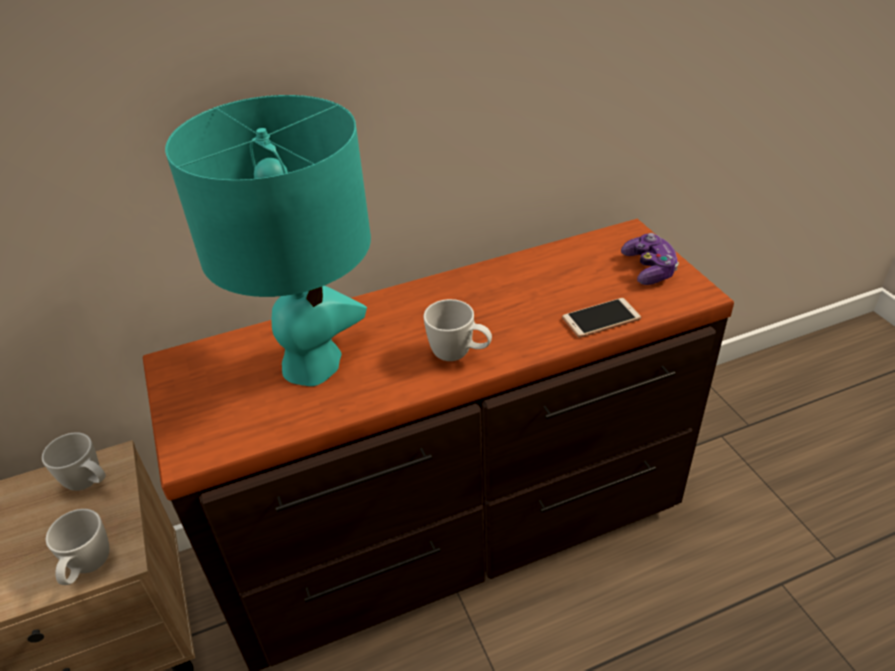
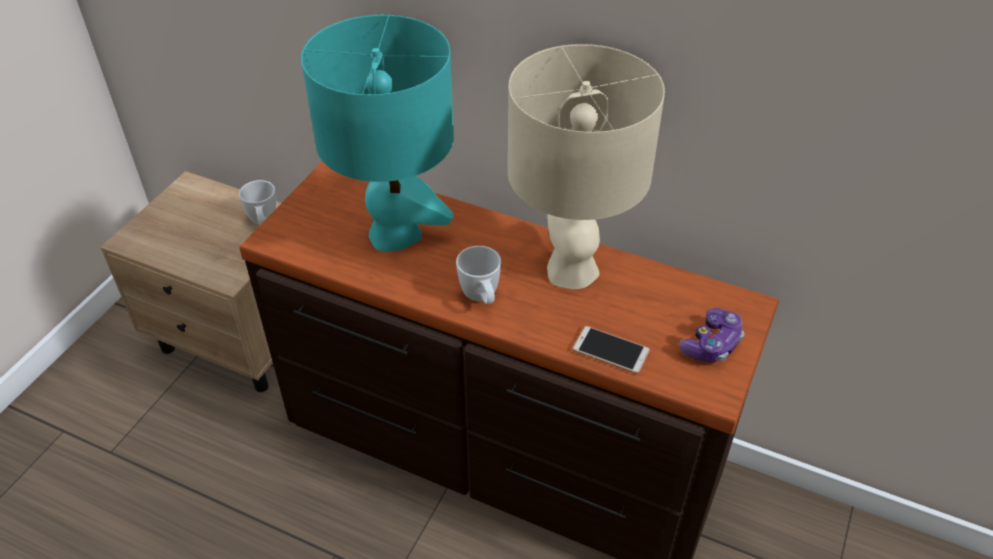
camera: 45 degrees right, 5 degrees up
(88, 569) = (211, 272): white mug -> none
(490, 289) = (571, 269): none -> beige table lamp

